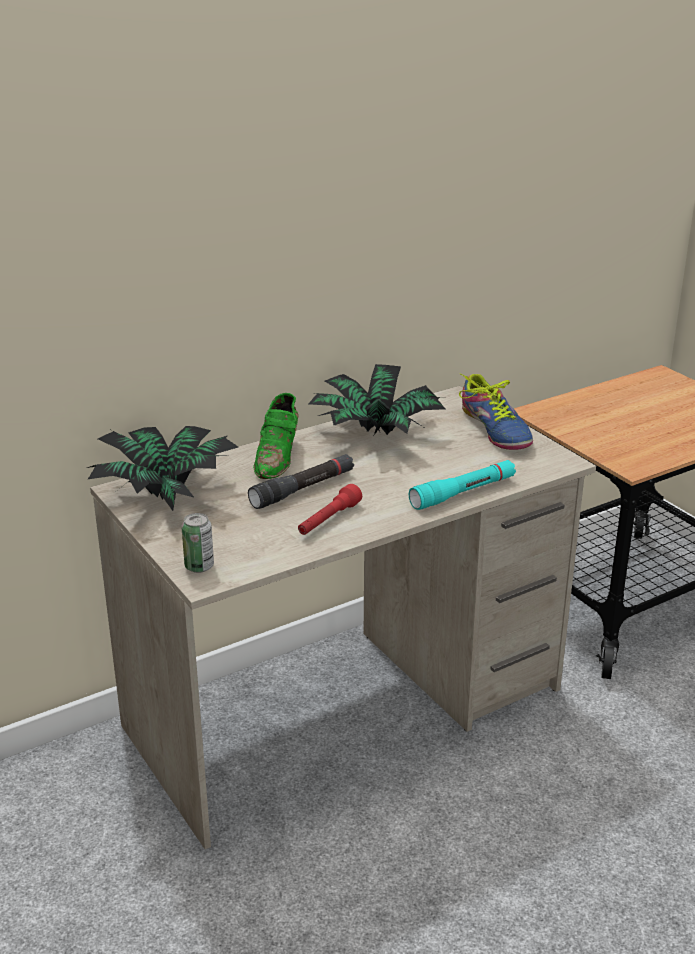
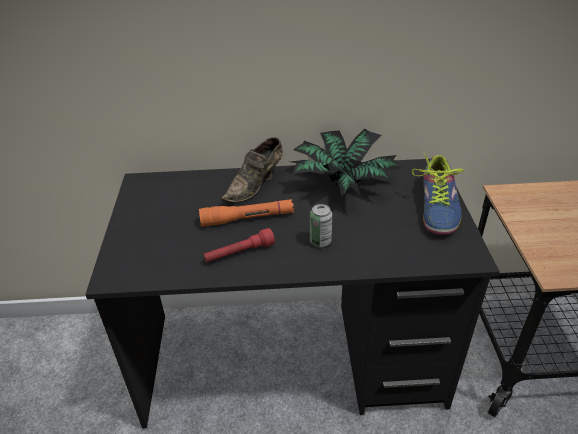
camera: 30 degrees right, 10 degrees up
(168, 493) = (162, 193): potted plant -> none
(199, 566) = (119, 263): can -> can (320, 241)
(278, 458) = (256, 185): green shoe -> brown shoe
(303, 489) = (247, 218): black flashlight -> orange flashlight
(346, 709) = (293, 360): beige desk -> black desk
(463, 493) = (361, 262): turquoise flashlight -> none

